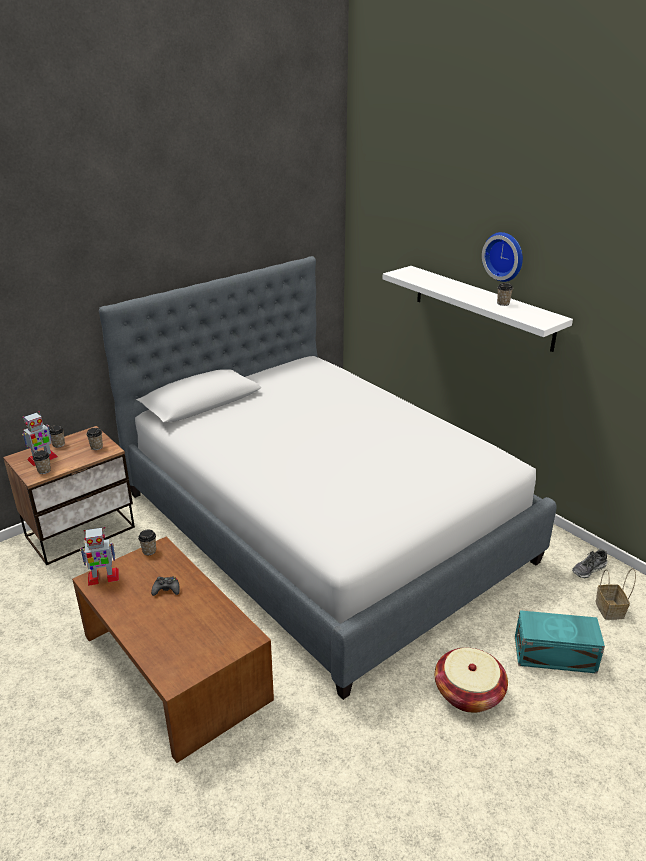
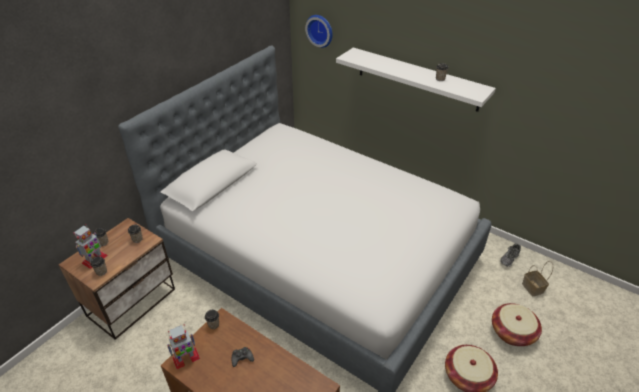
camera: 15 degrees left, 10 degrees up
(505, 256) = (437, 41): wall clock -> wall clock (320, 30)
(556, 655) = (512, 332): turquoise storage box -> basket

